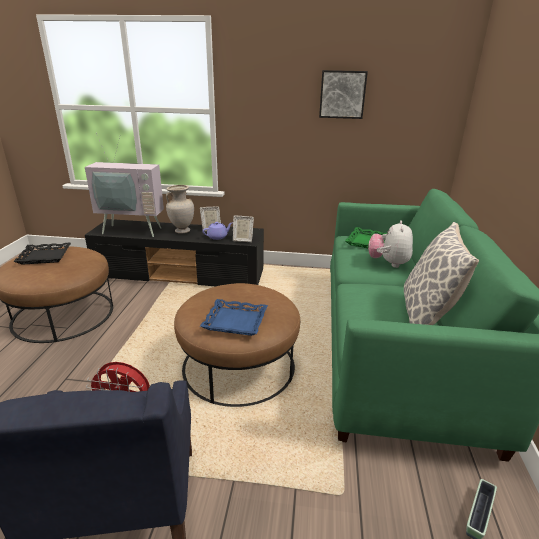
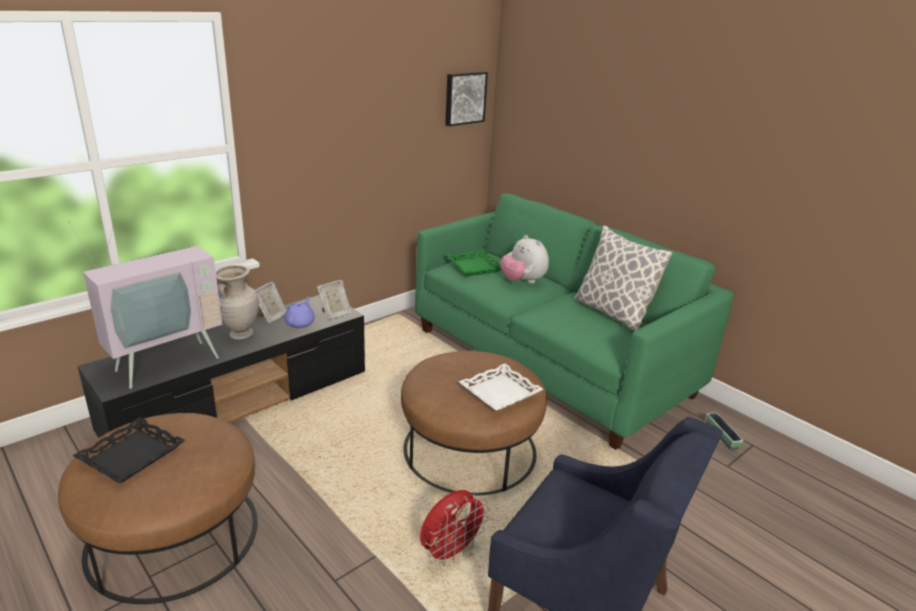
camera: 50 degrees left, 0 degrees up
(235, 321) = (500, 392): blue tray -> white tray
(342, 94) = (387, 103): picture -> picture (464, 98)

